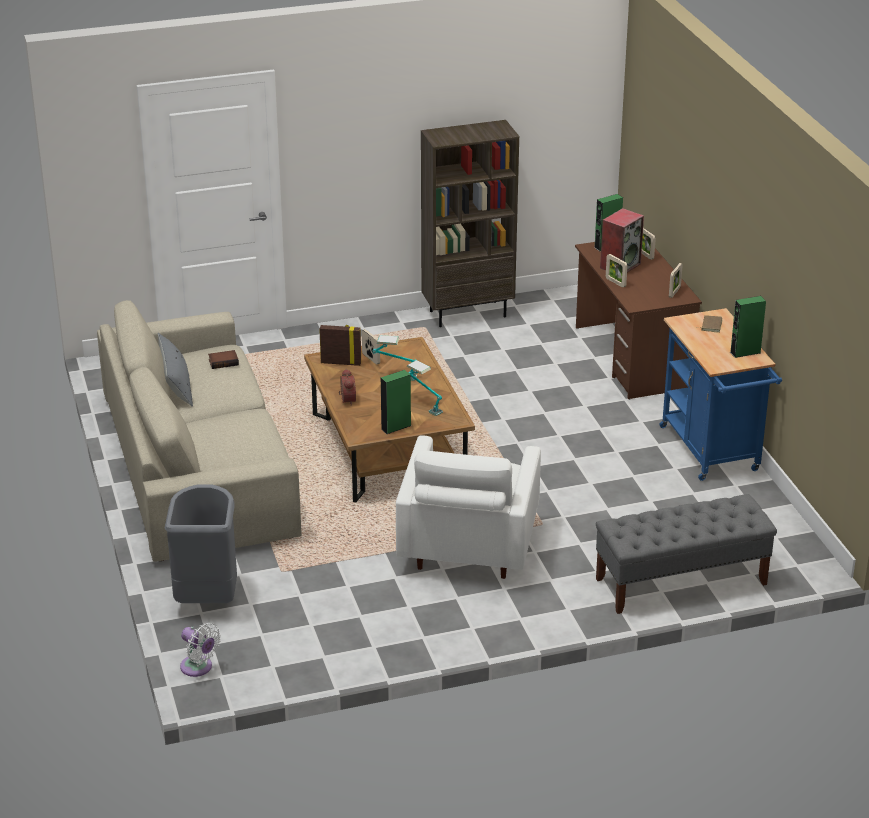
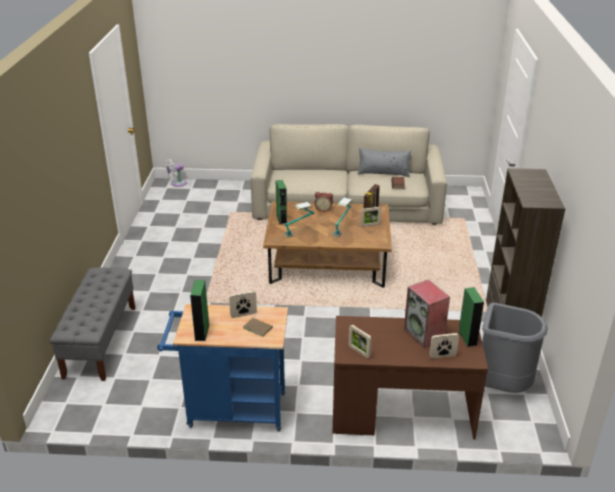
camera: 110 degrees right, 0 degrees up
(207, 598) = (226, 191): grey trash can -> grey trash can (501, 385)
(467, 547) = (204, 270): white armchair -> none
(615, 282) = (392, 323): picture frame -> picture frame (243, 315)

